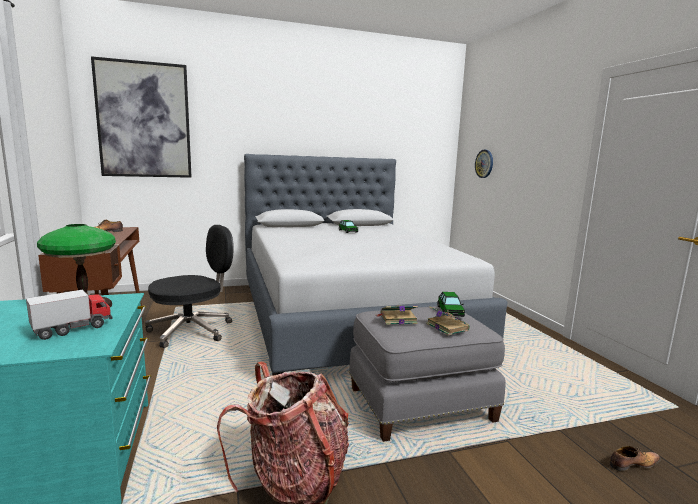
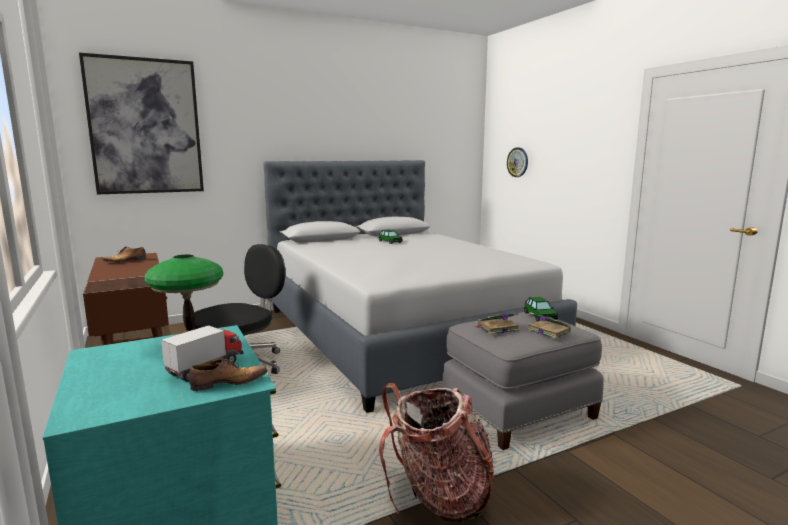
camera: 10 degrees left, 0 degrees up
(632, 464) = (724, 439): shoe -> shoe (227, 383)

